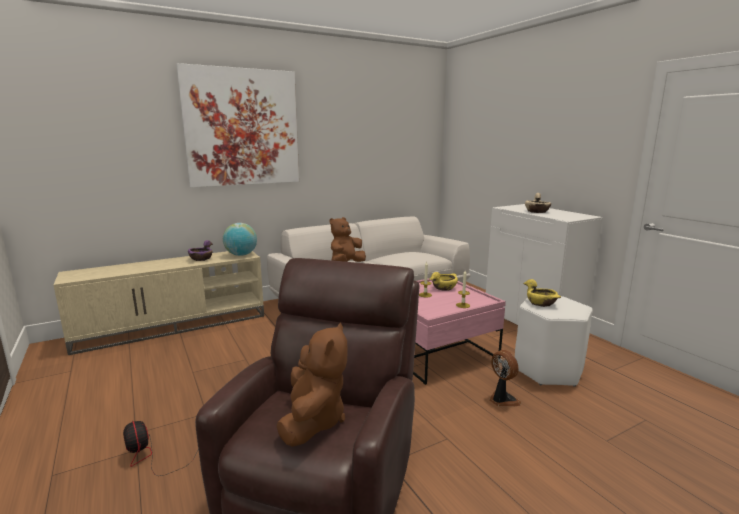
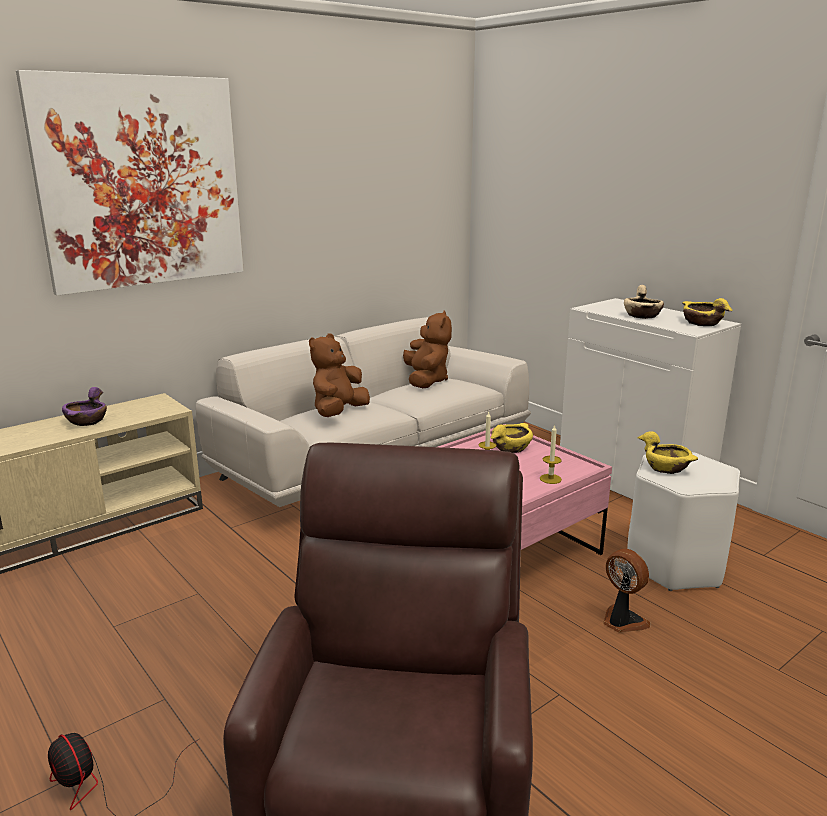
camera: 10 degrees left, 5 degrees up
(241, 255) = (156, 408): globe -> none
(313, 421) = (396, 710): brown plush toy -> brown plush toy (426, 381)
(575, 216) = (702, 323): none -> yellow bowl

